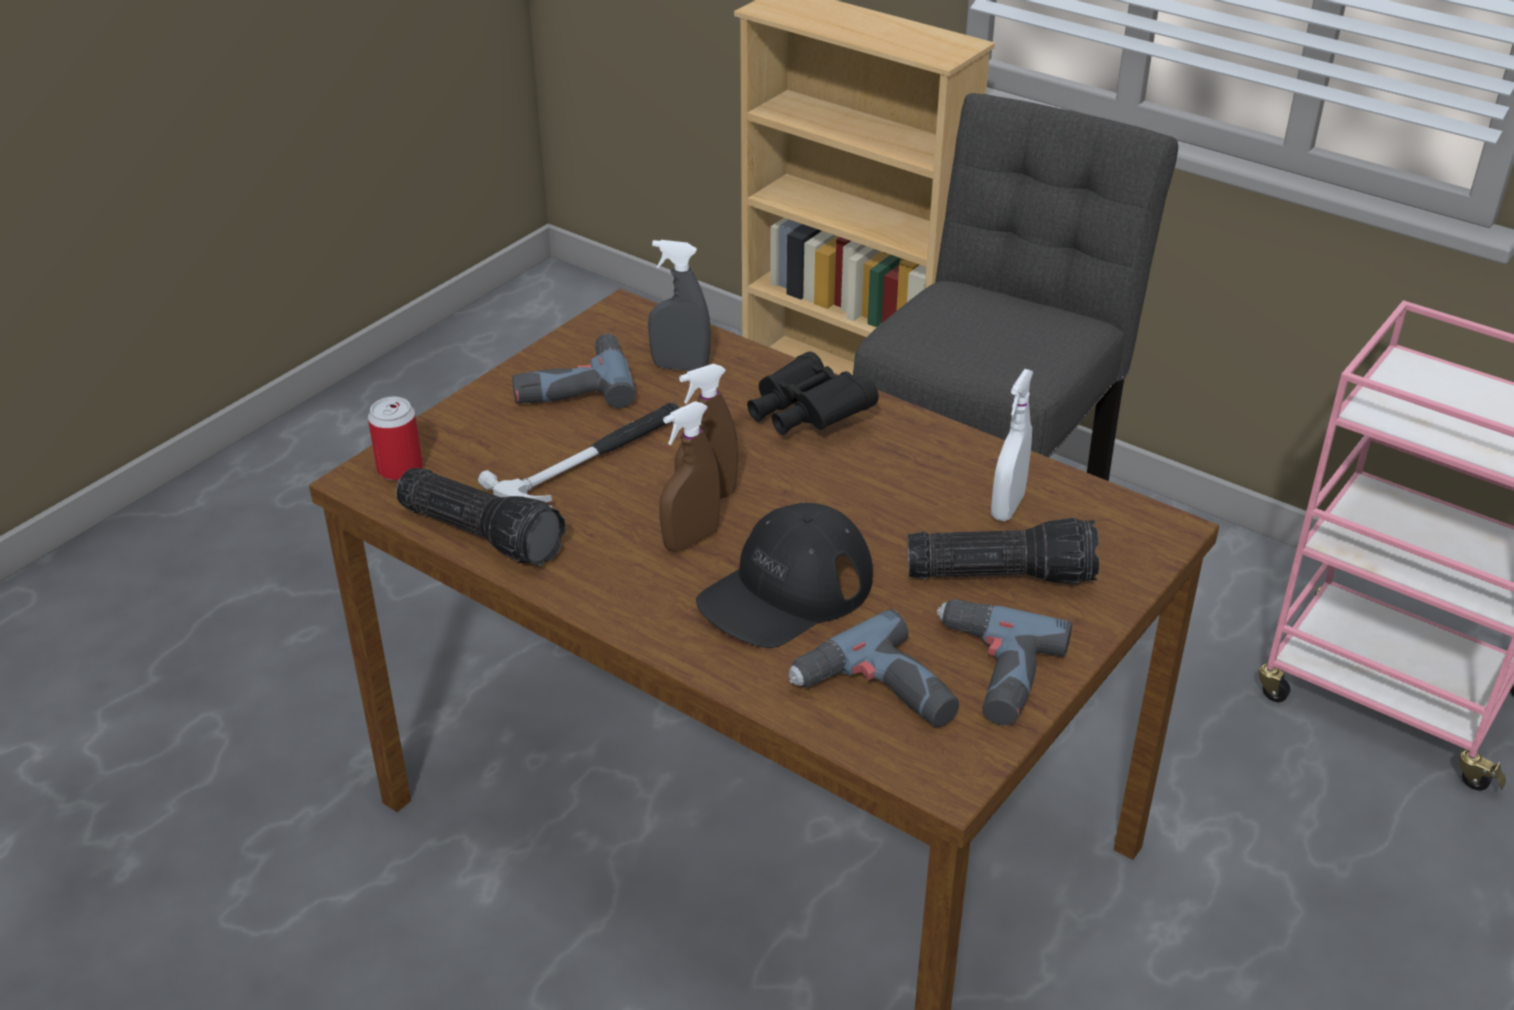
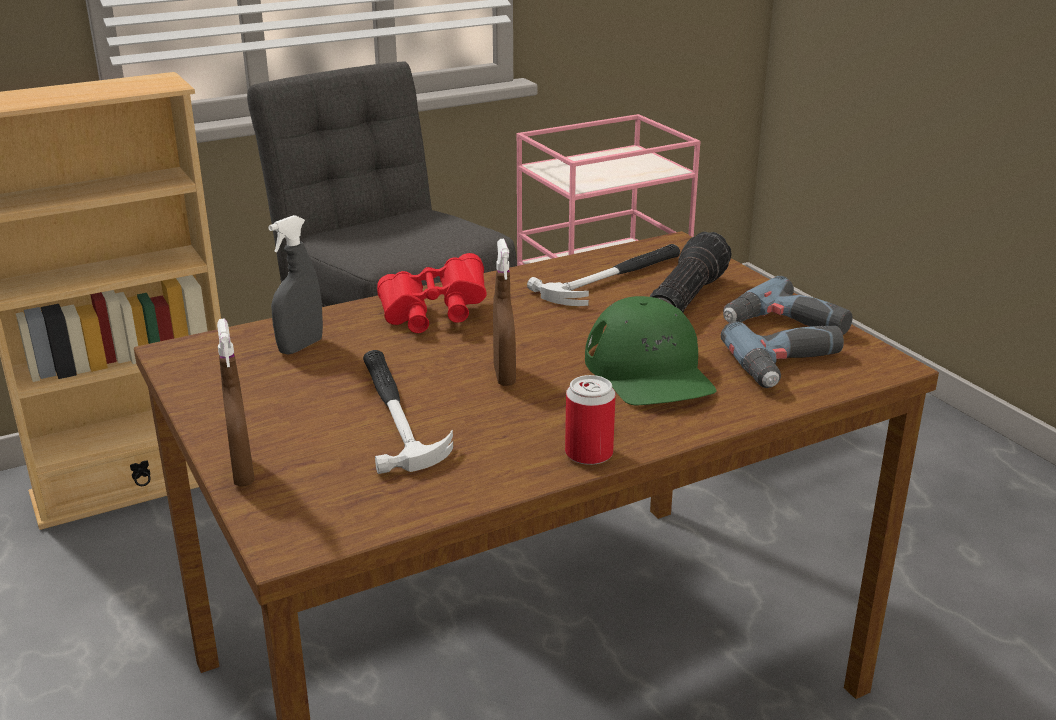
camera: 65 degrees left, 10 degrees down
(400, 469) = (296, 517): can -> can (589, 453)
(484, 532) = (453, 488): flashlight -> none
(571, 384) = (263, 399): power drill -> none
(691, 540) = (553, 394): brown spray bottle -> brown spray bottle (243, 473)
(786, 591) = (649, 371): black cap -> green cap
(806, 416) = (433, 315): black binoculars -> red binoculars
(1007, 507) = (613, 278): white spray bottle -> hammer

